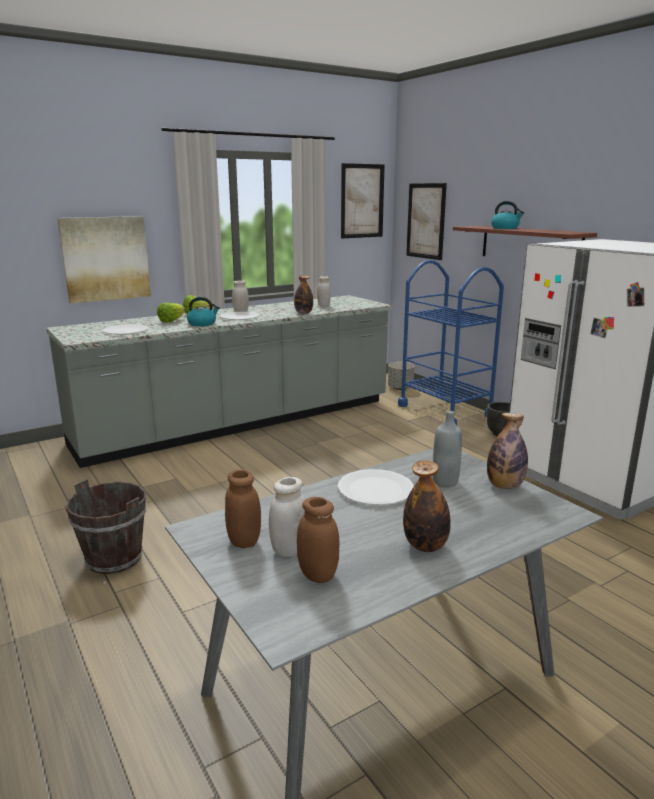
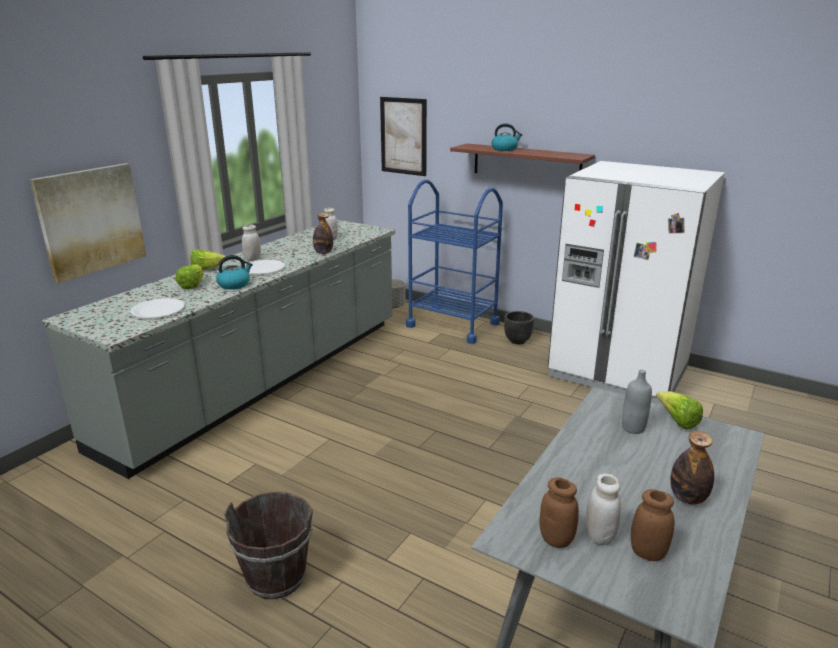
camera: 25 degrees left, 5 degrees up
(362, 201) = (334, 117): picture -> none
(375, 489) = (593, 452): white plate -> none
(504, 486) = (677, 421): bottle -> lettuce

